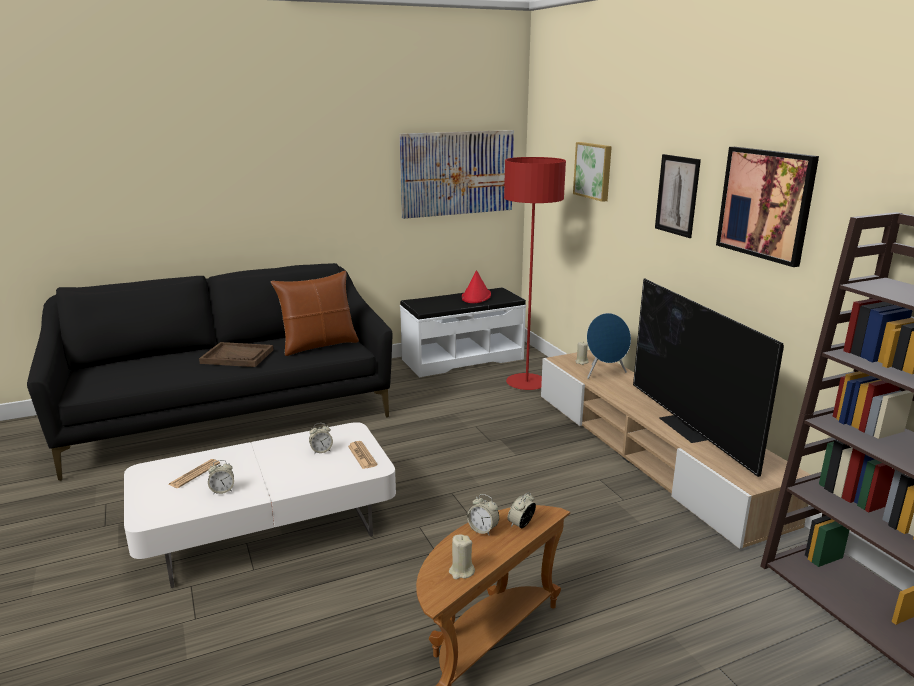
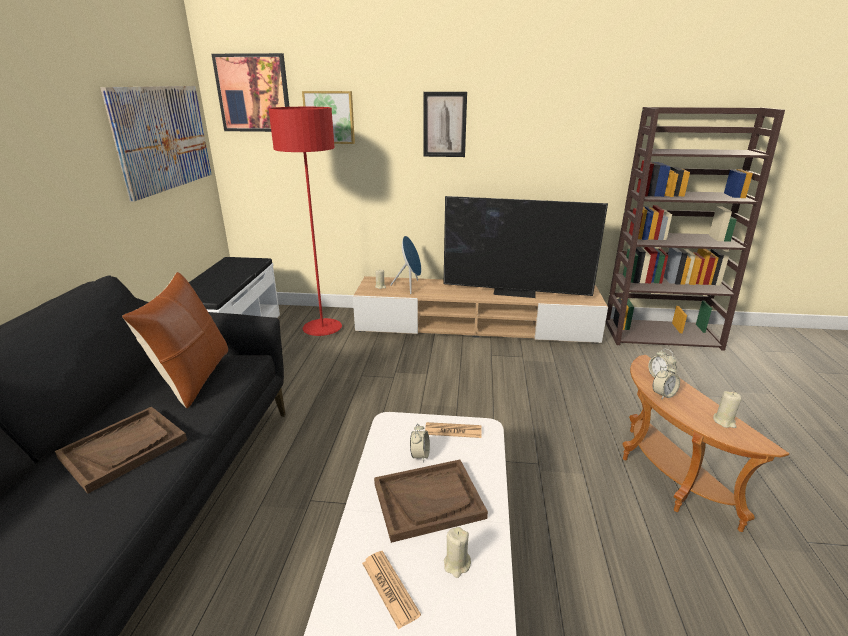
camera: 60 degrees left, 5 degrees up
(222, 490) = (456, 564): alarm clock -> beige candle
(275, 466) = (428, 500): none -> brown tray
(476, 297) = (227, 271): red hat -> none
(765, 204) = (536, 118): picture -> picture (254, 93)

